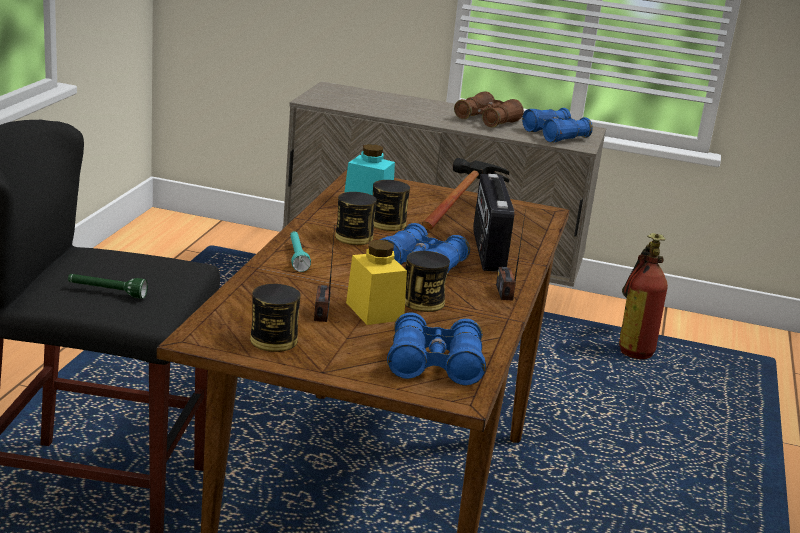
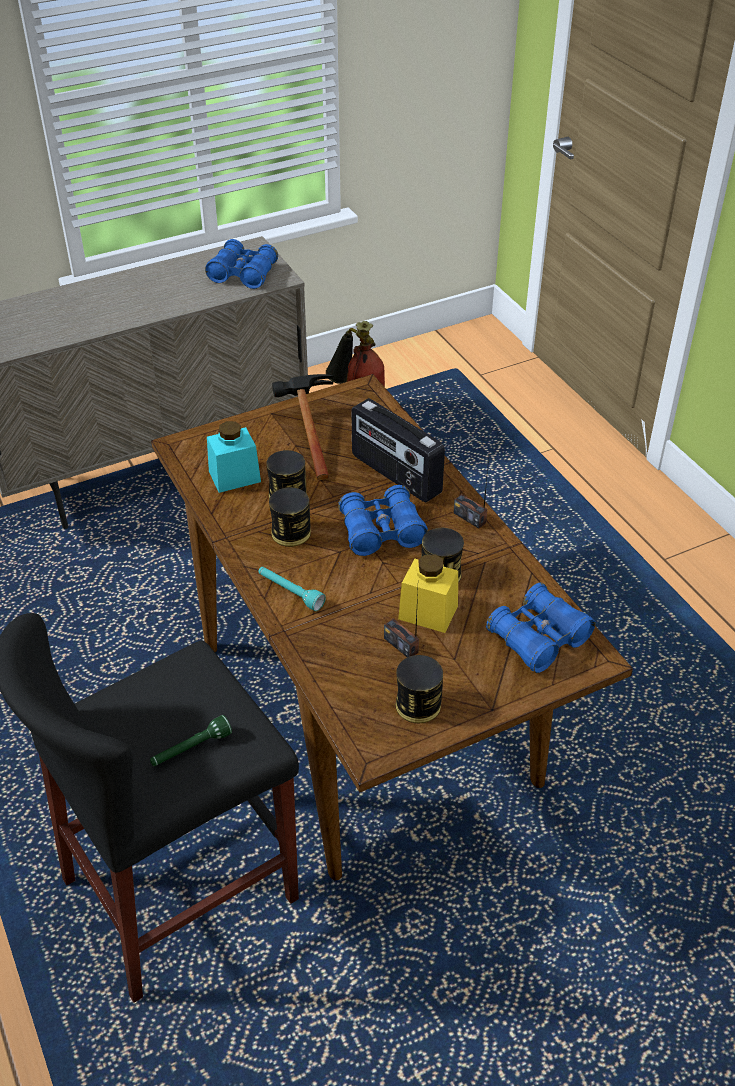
camera: 40 degrees left, 20 degrees up
(487, 120) = (166, 287): brown binoculars -> none

